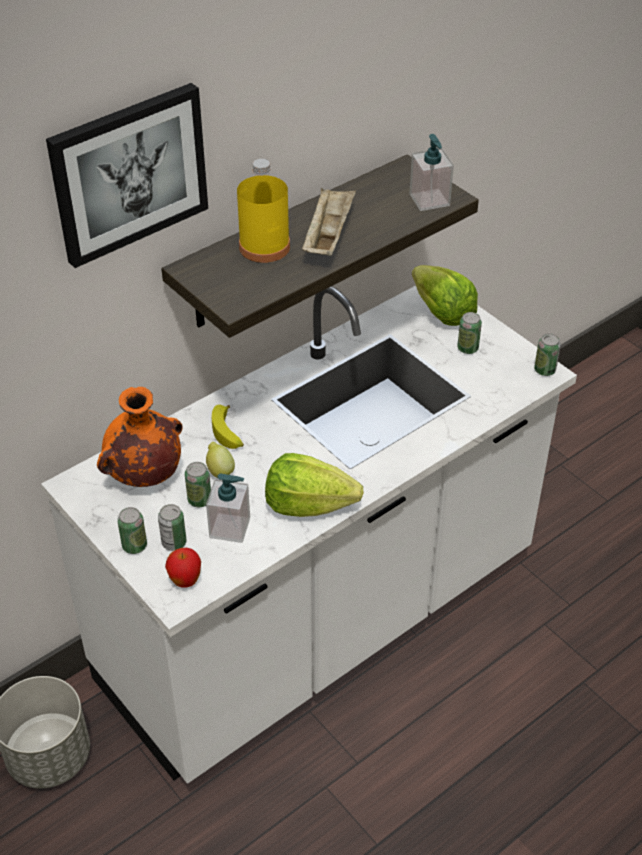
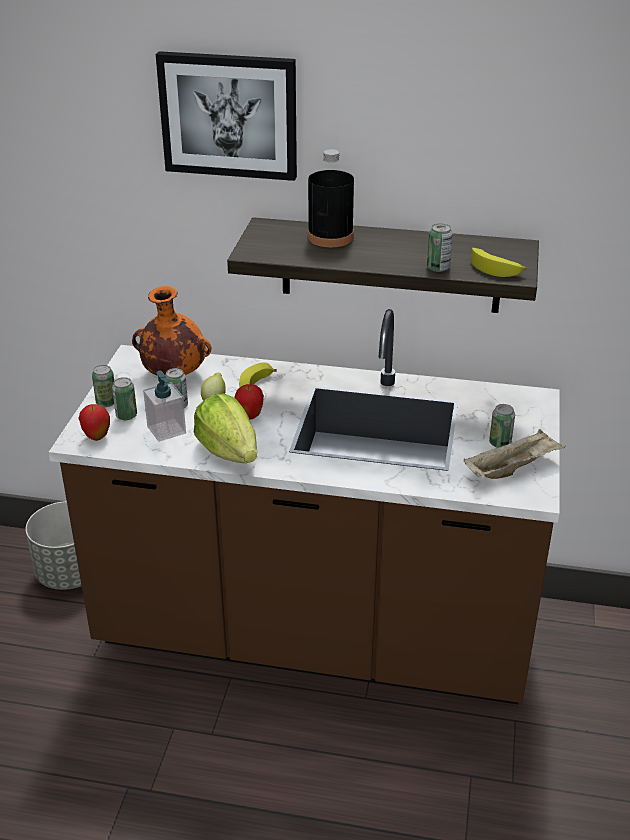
camera: 50 degrees right, 10 degrees down
(264, 247) = (330, 237): yellow bottle -> black bottle
(271, 463) = (249, 416): none -> apple
(320, 622) = (315, 635): white counter -> brown counter
(328, 236) = (382, 252): beige tray -> beige tray (512, 468)
(429, 200) = (496, 269): soap dispenser -> banana
(441, 312) = (521, 412): lettuce -> none
(544, 370) = (536, 493): can -> can (438, 268)

